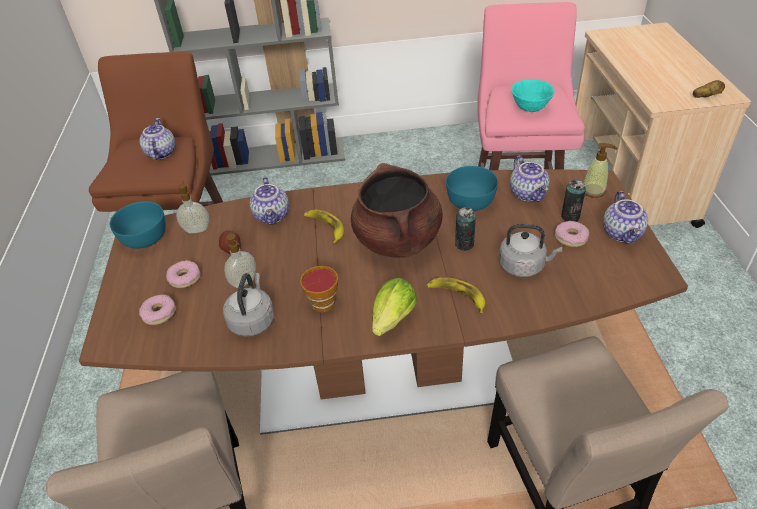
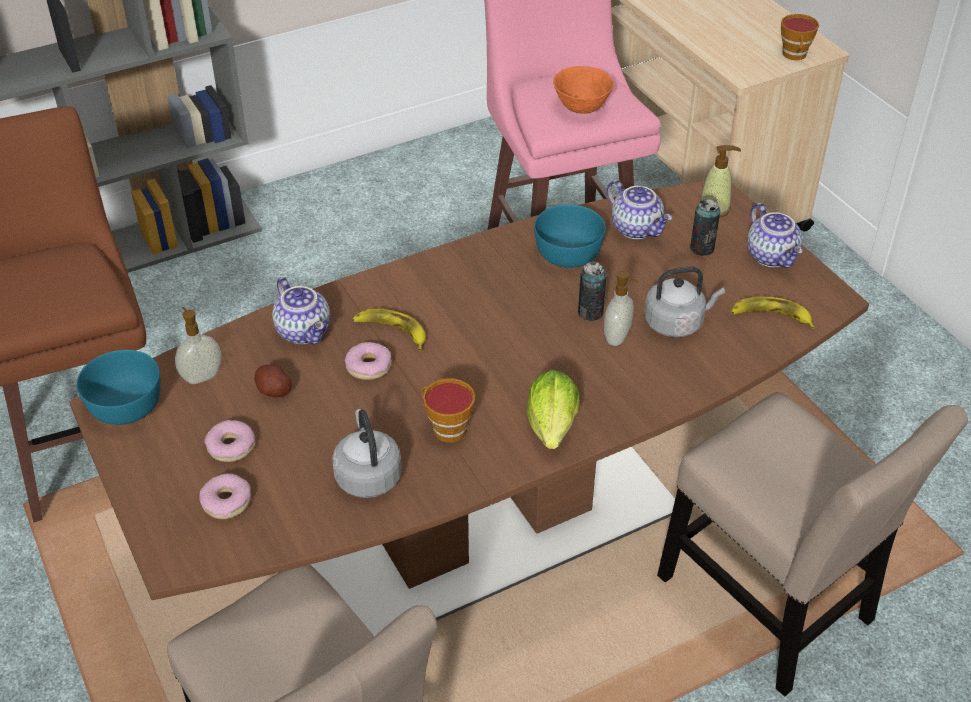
camera: 25 degrees left, 0 degrees up
(160, 153) = (59, 275): teapot -> none
(244, 282) = (324, 430): soap dispenser -> soap dispenser (618, 337)
(397, 240) = (501, 326): brown cooking pot -> none
(457, 296) = (615, 379): banana -> banana (770, 316)
(530, 108) = (582, 108): turquoise bowl -> orange bowl
(571, 238) = (715, 275): donut -> donut (368, 366)
(706, 96) = (795, 56): potato -> cup

